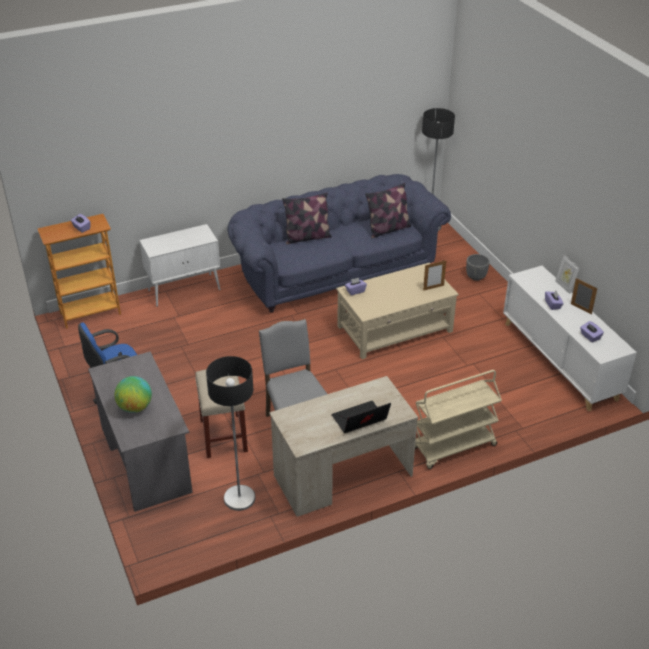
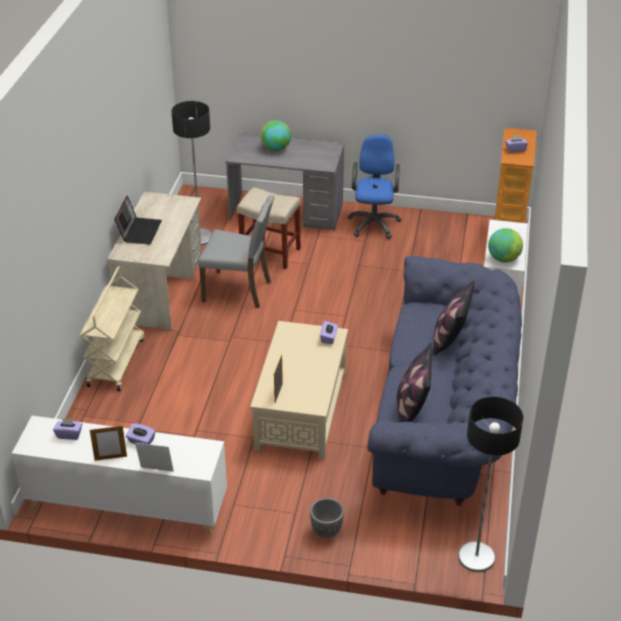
camera: 125 degrees right, 0 degrees up
(200, 235) = (503, 259): none -> globe

